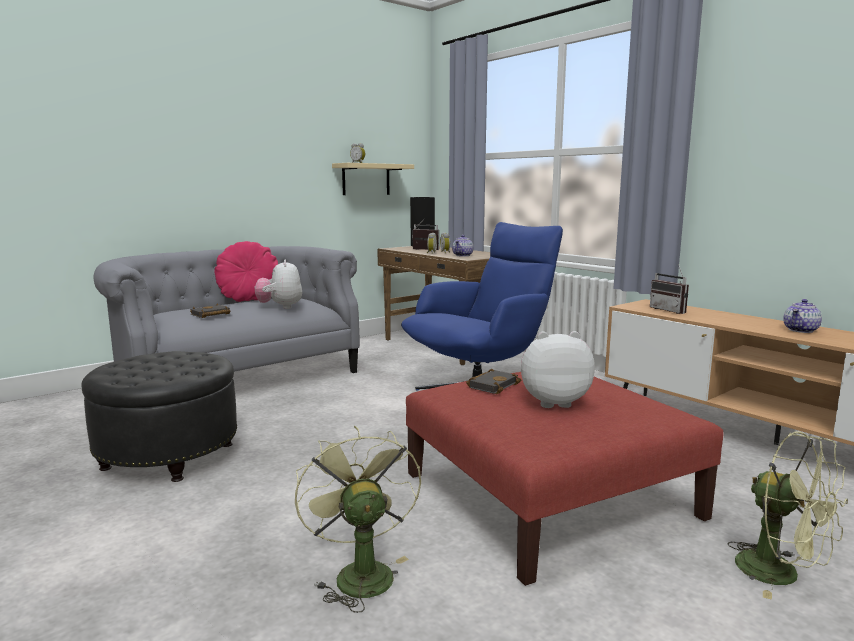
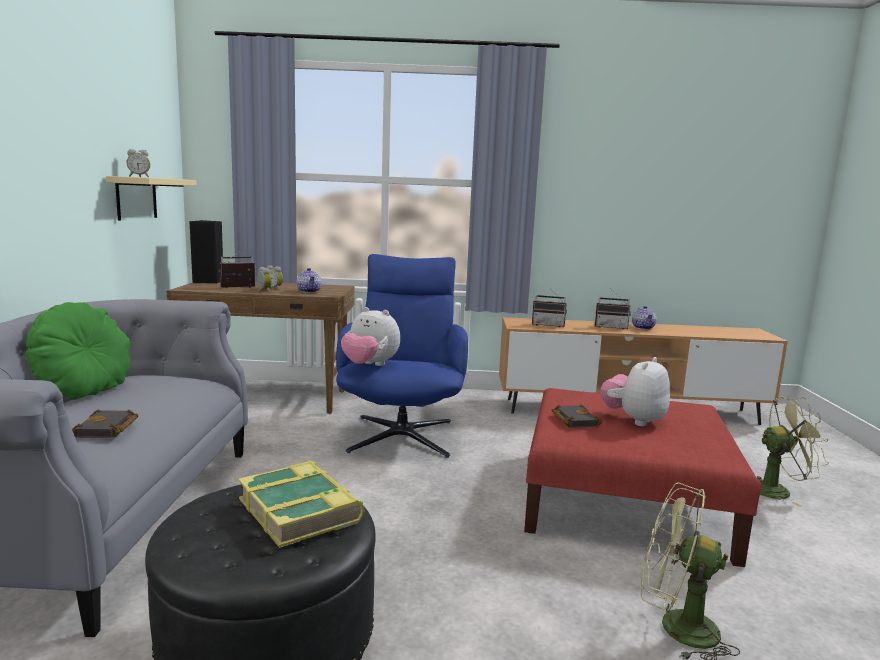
camera: 50 degrees left, 0 degrees up
(182, 367) = (300, 511): none -> book
(250, 300) = (84, 393): pink pillow -> green pillow
(280, 307) = (168, 393): plush toy -> plush toy (370, 365)
(751, 323) = (611, 327): none -> radio

